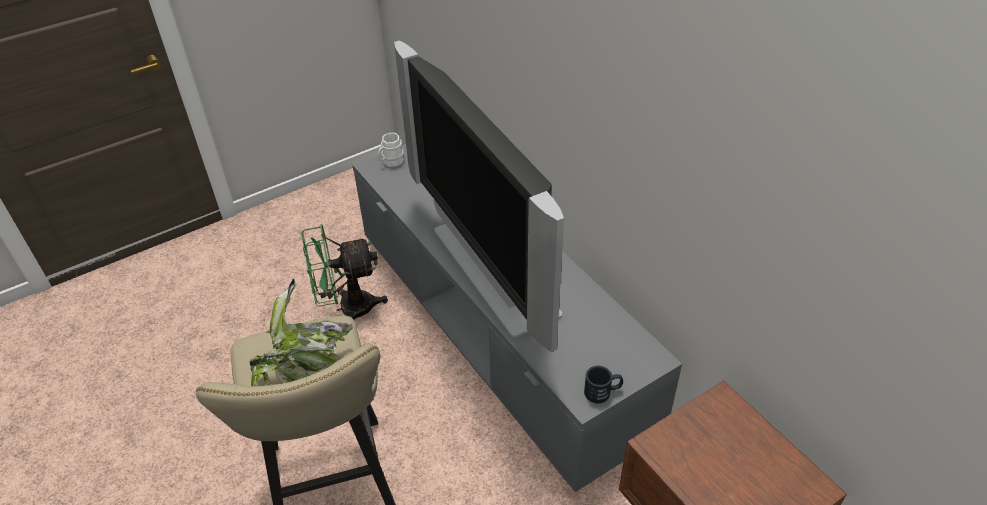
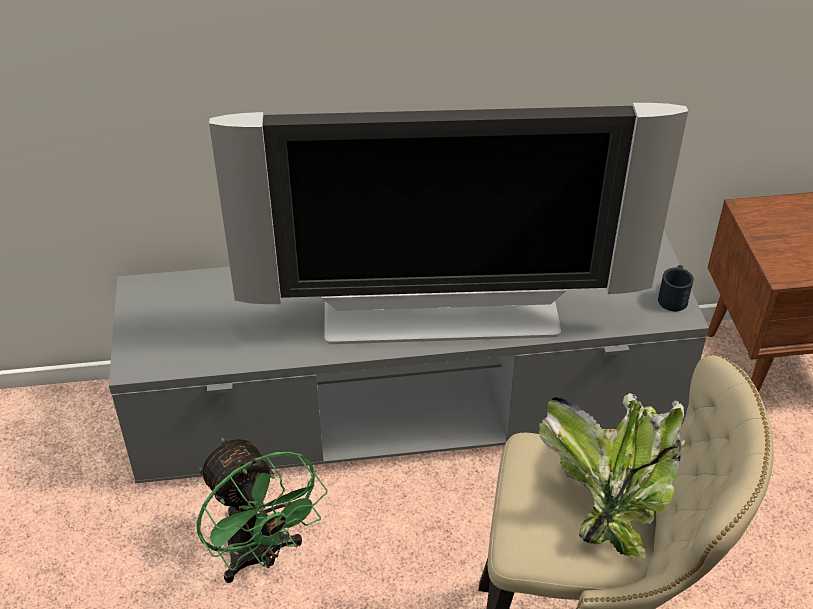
camera: 65 degrees left, 0 degrees up
(347, 308) = (261, 556): green fan -> green fan turned 45 degrees counterclockwise
(391, 162) = (142, 342): white mug -> none

